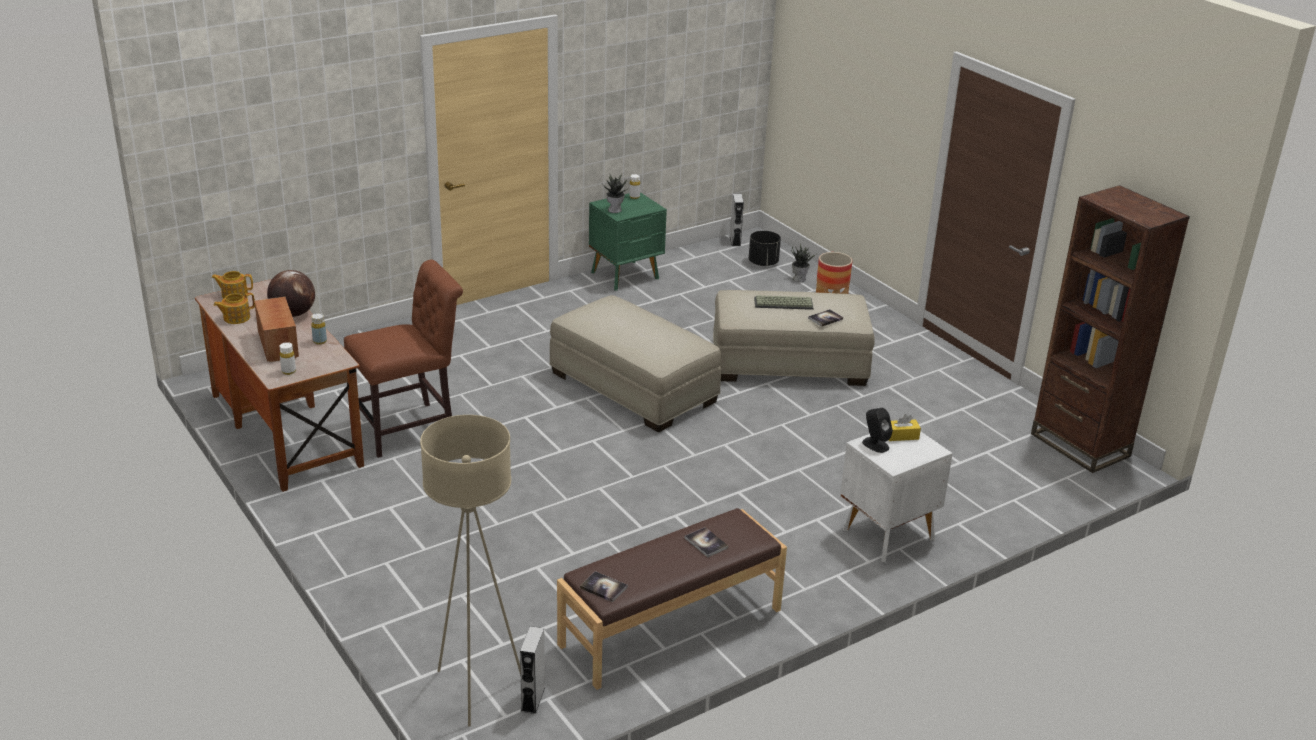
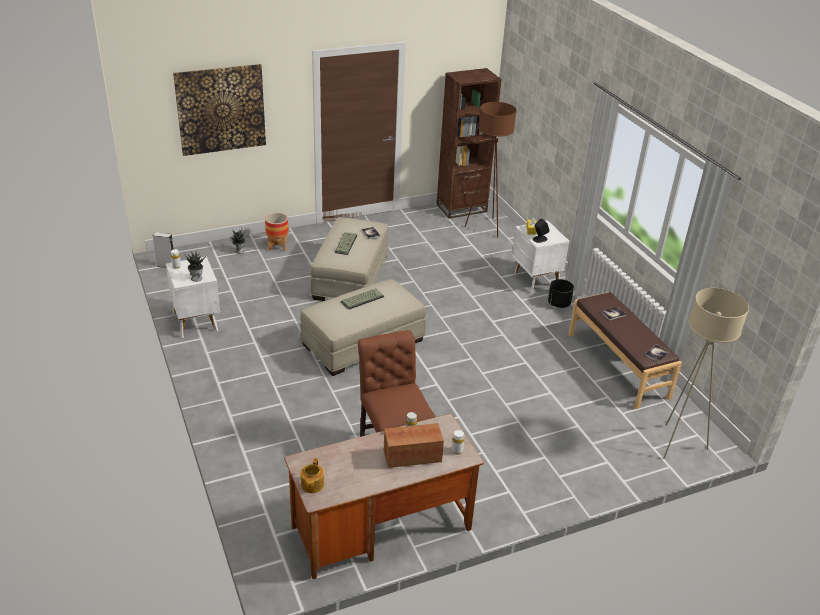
camera: 80 degrees left, 5 degrees up
(236, 318) = (358, 483): teapot -> none
(293, 314) = (359, 447): globe -> none
(533, 699) = (682, 423): grey speaker -> none
(626, 276) = (196, 322): green nightstand -> white nightstand
(648, 327) = (362, 299): none -> keyboard
(763, 263) = (208, 260): black planter -> black planter (558, 303)
(849, 82) = (221, 109): none -> picture
(1030, 473) = (485, 228): none -> brown floor lamp

